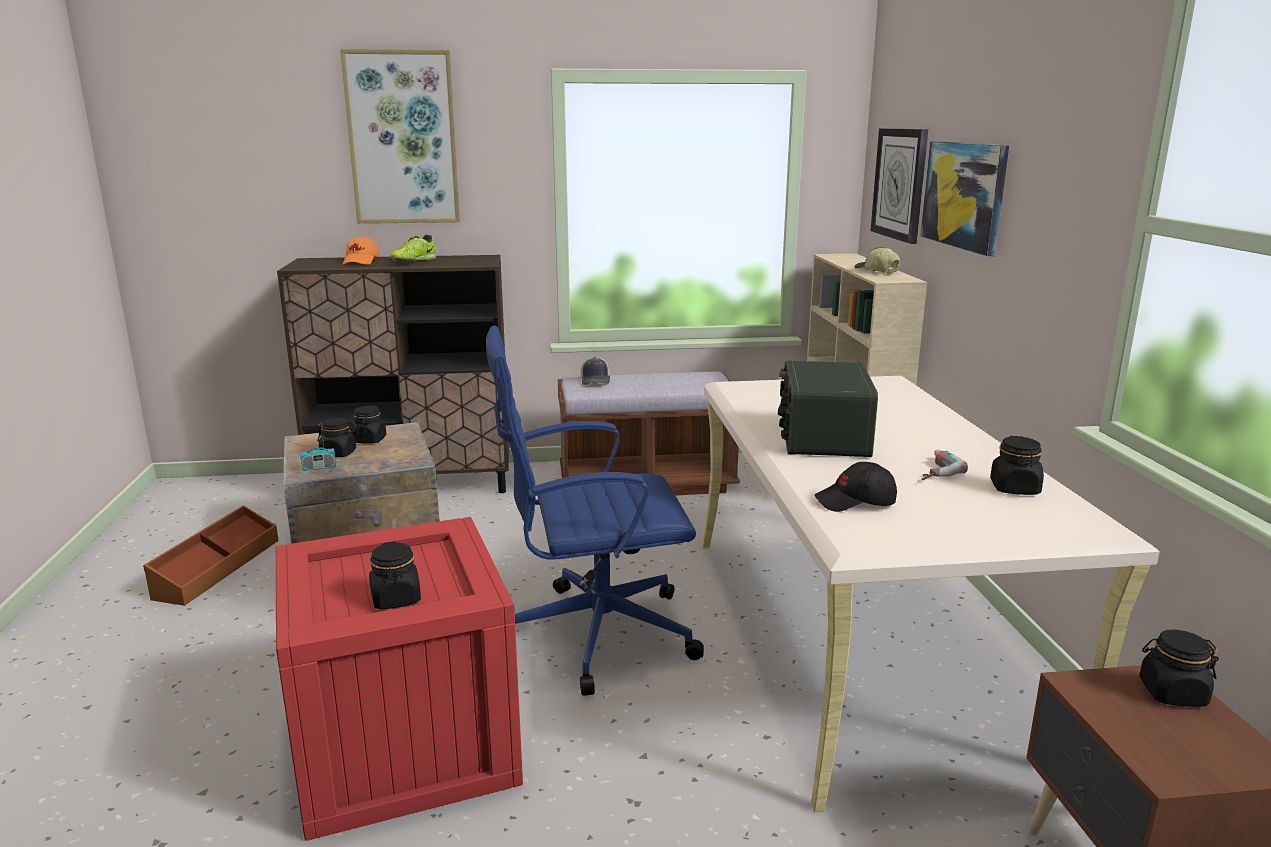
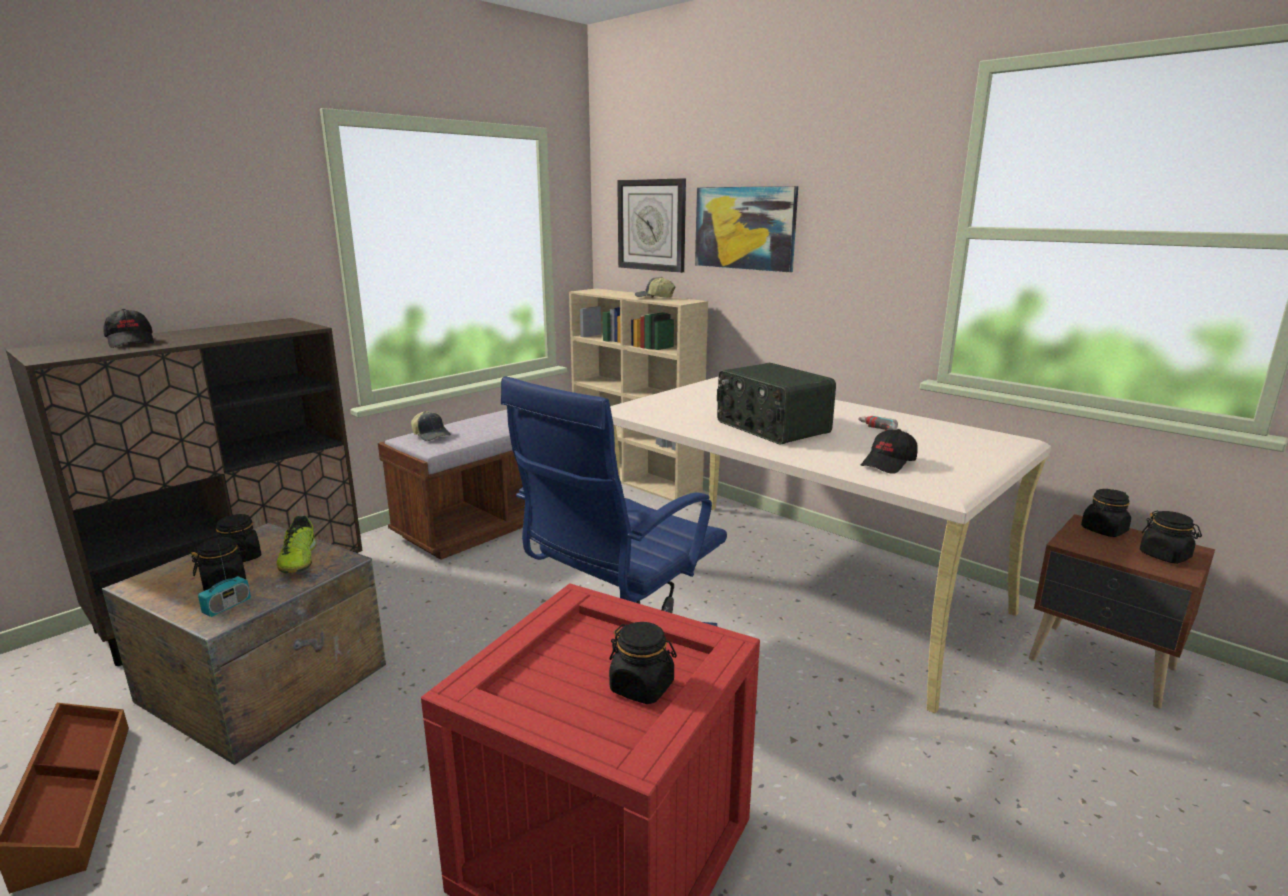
camera: 40 degrees left, 0 degrees up
(361, 262) = (132, 342): orange cap -> black cap
(403, 138) = (146, 183): picture -> none
(413, 261) = (206, 334): shoe -> shoe (299, 560)
(1014, 489) = (936, 430): black jar -> black jar (1165, 556)

